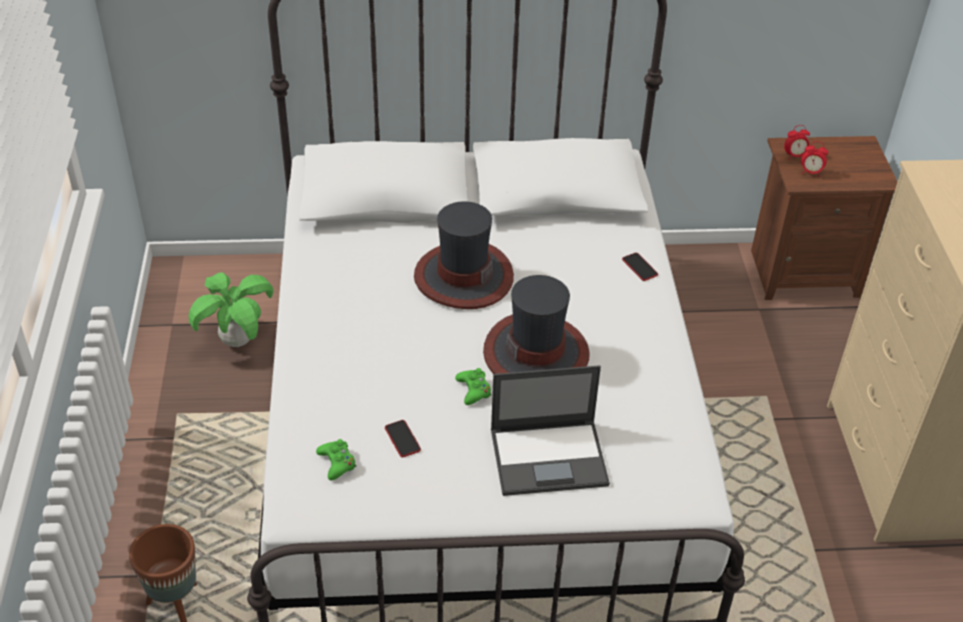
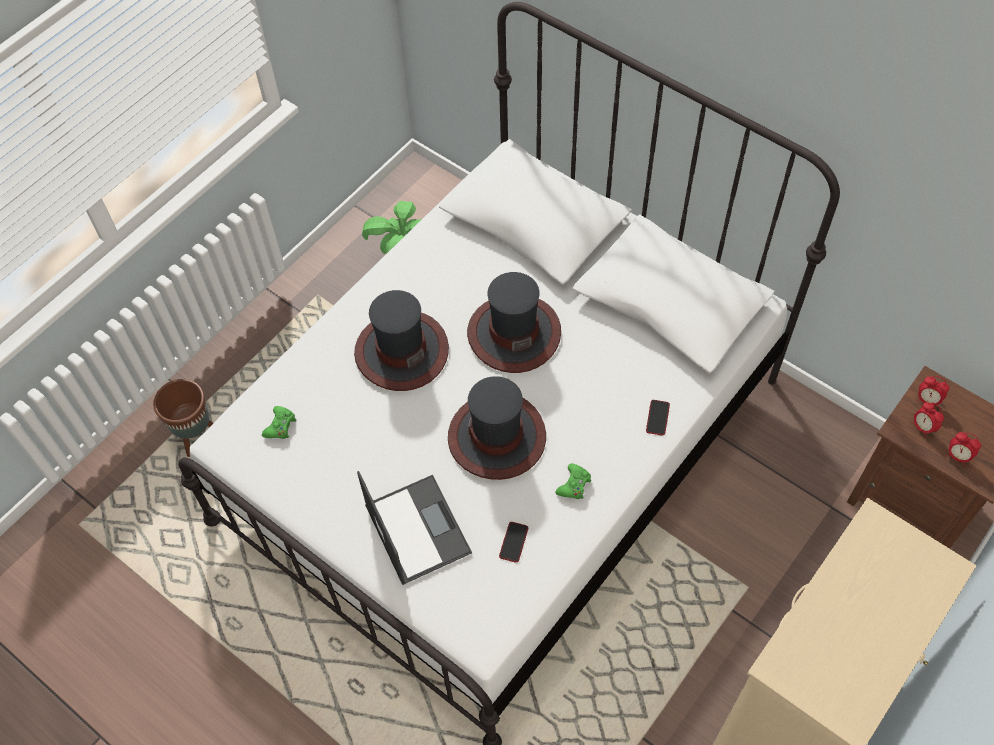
camera: 45 degrees right, 15 degrees up
(382, 343) = (401, 351): none -> hat
(402, 439) = (337, 439): phone -> phone (513, 542)
(474, 390) = (422, 435): green game controller -> green game controller (574, 485)
(550, 457) = (416, 528): laptop -> laptop turned 150 degrees counterclockwise
(850, 176) = (957, 456): none -> alarm clock

